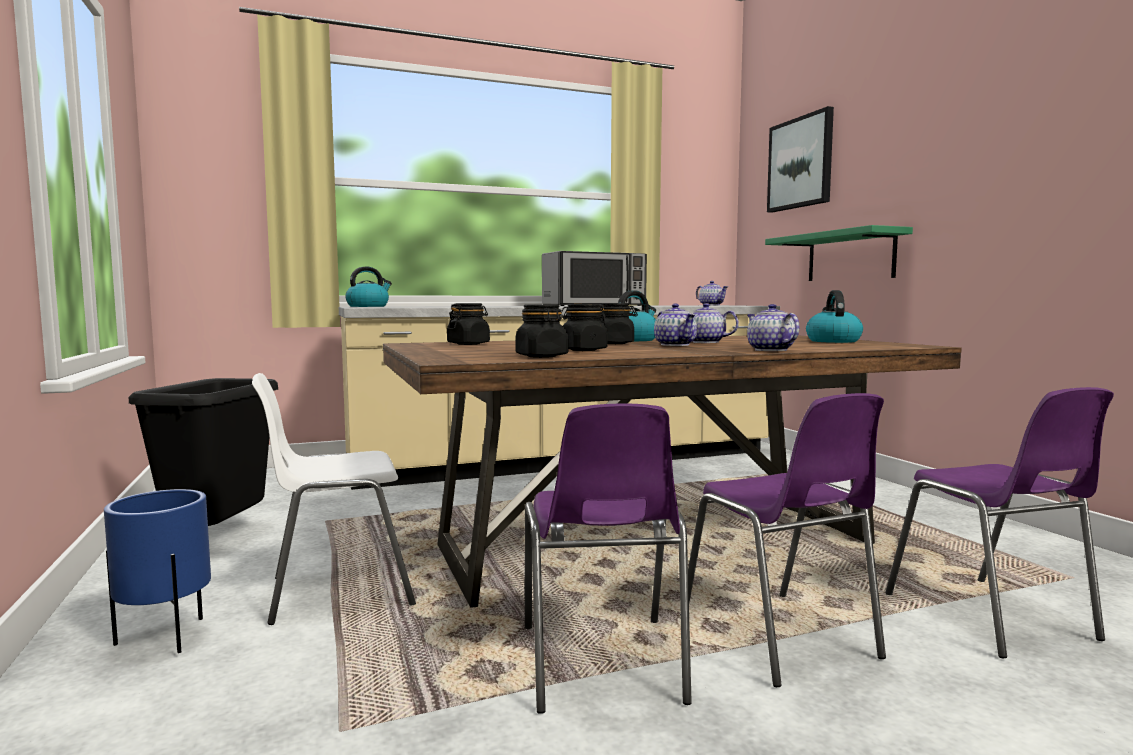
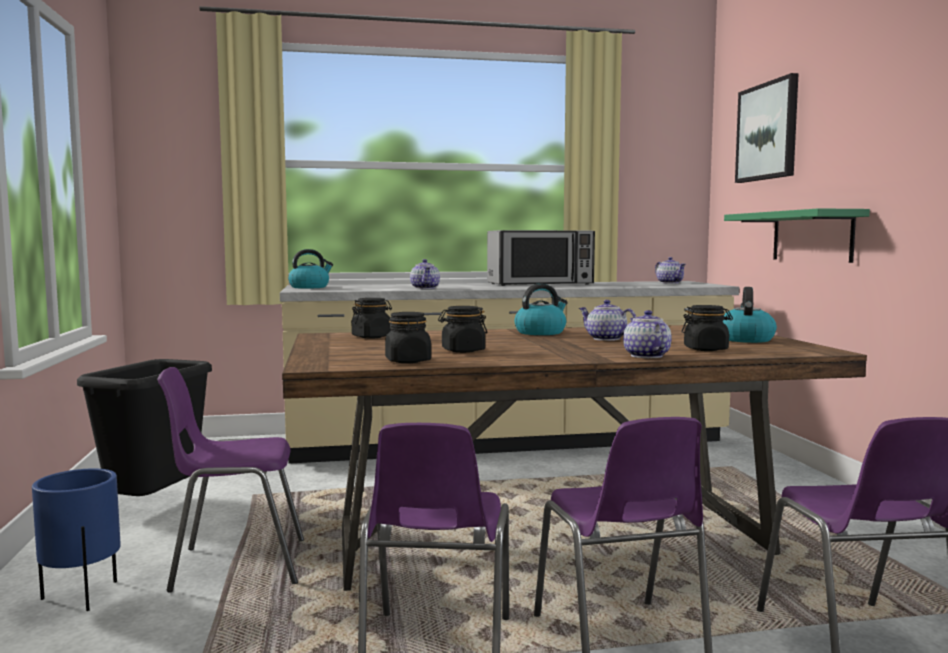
camera: 10 degrees right, 0 degrees up
(337, 591) = (236, 565): white chair -> purple chair
(614, 343) = (512, 339): black jar -> black jar (706, 349)
(675, 345) = (567, 343): teapot -> teapot (425, 288)

